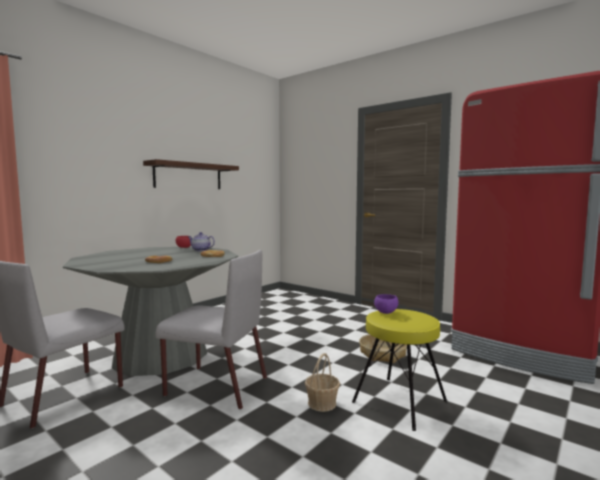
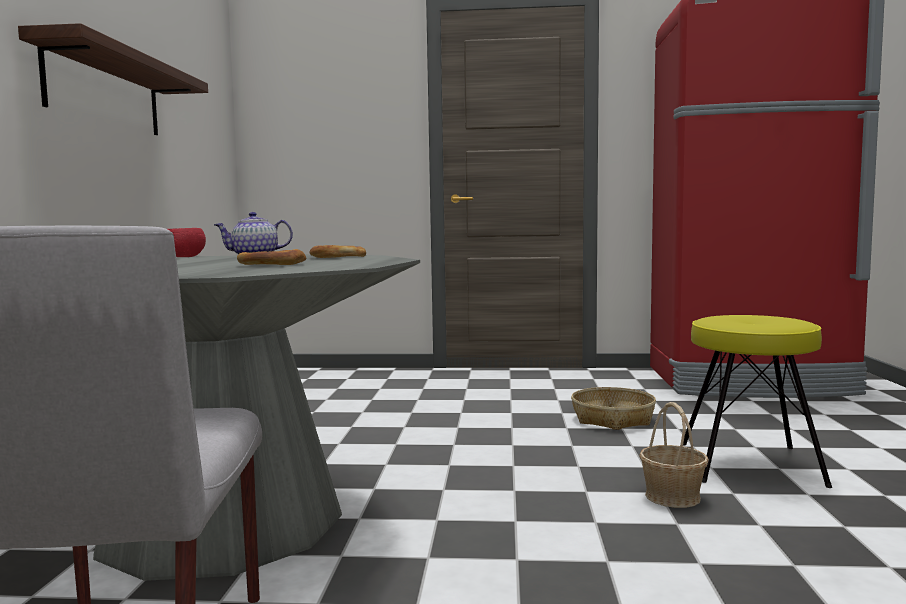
camera: 35 degrees left, 0 degrees up
(215, 386) = (462, 531): grey chair -> none
(385, 312) = (720, 319): purple bowl -> none

